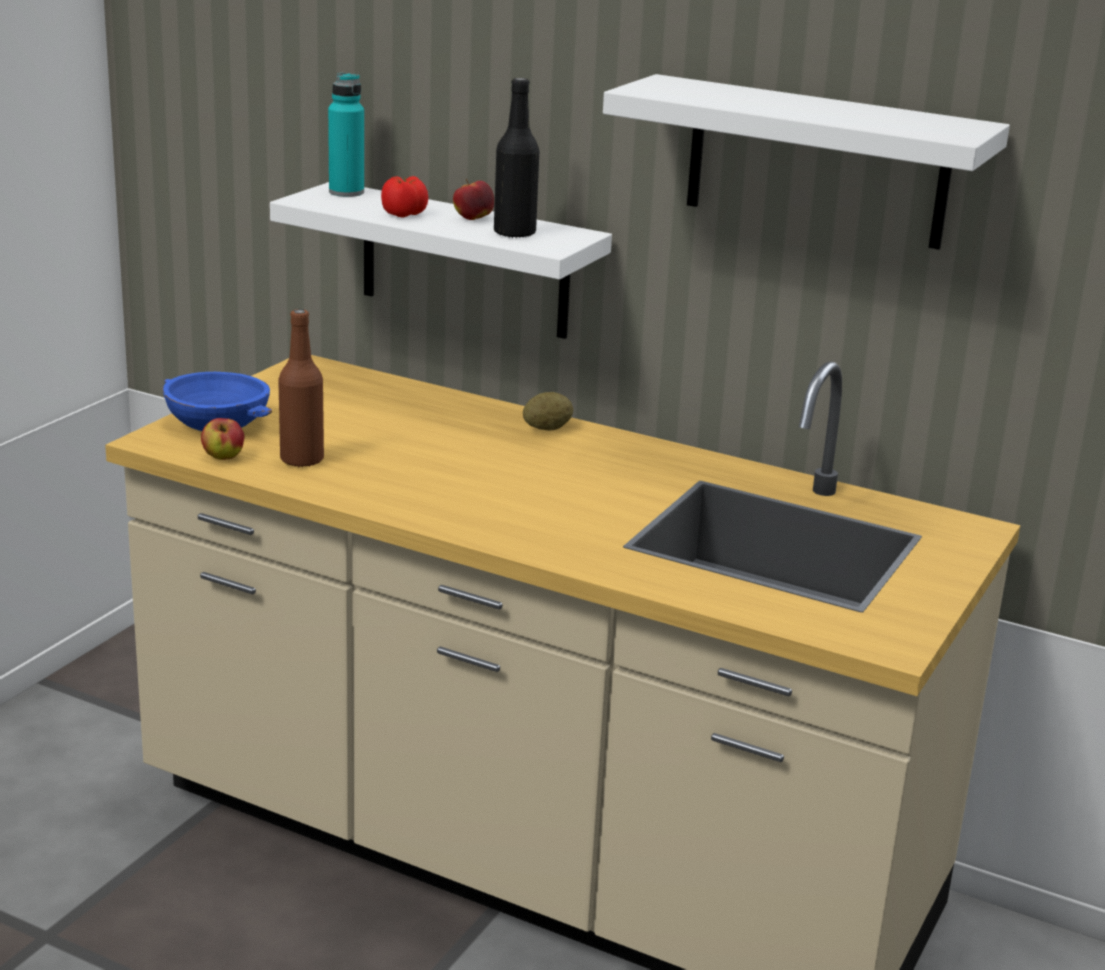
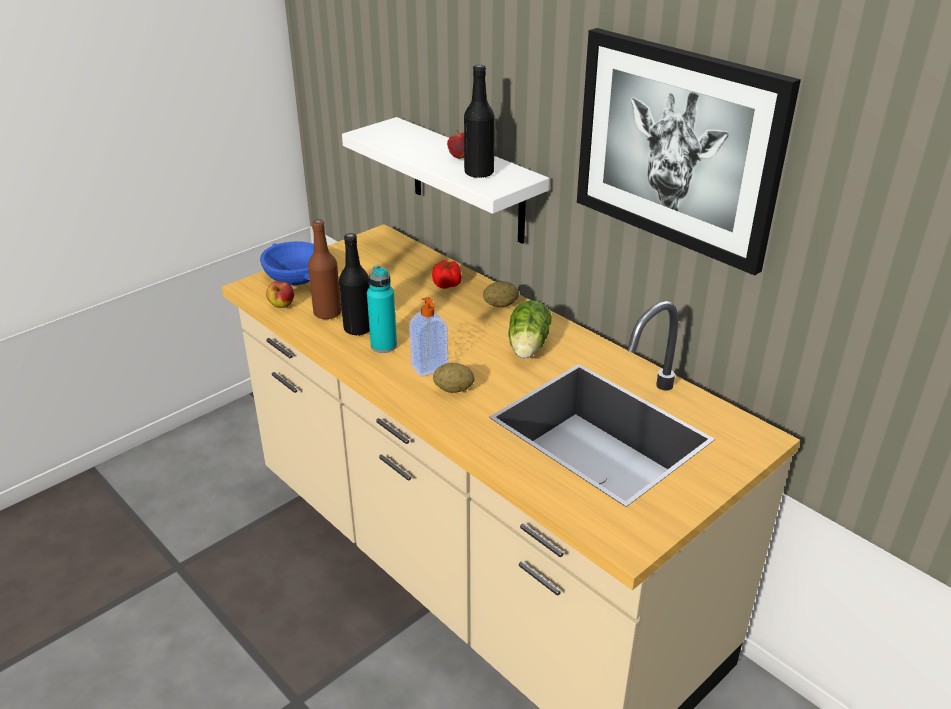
camera: 20 degrees right, 10 degrees up
(346, 192) = (396, 128): turquoise bottle -> turquoise bottle (384, 346)
(362, 473) = (358, 329): none -> black bottle
(405, 214) = (418, 150): tomato -> tomato (447, 285)
(502, 505) = (430, 368): none -> soap dispenser
(553, 523) = (453, 389): none -> potato
(619, 470) = (527, 348): none -> lettuce
(817, 162) = (677, 147): white shelf -> picture

